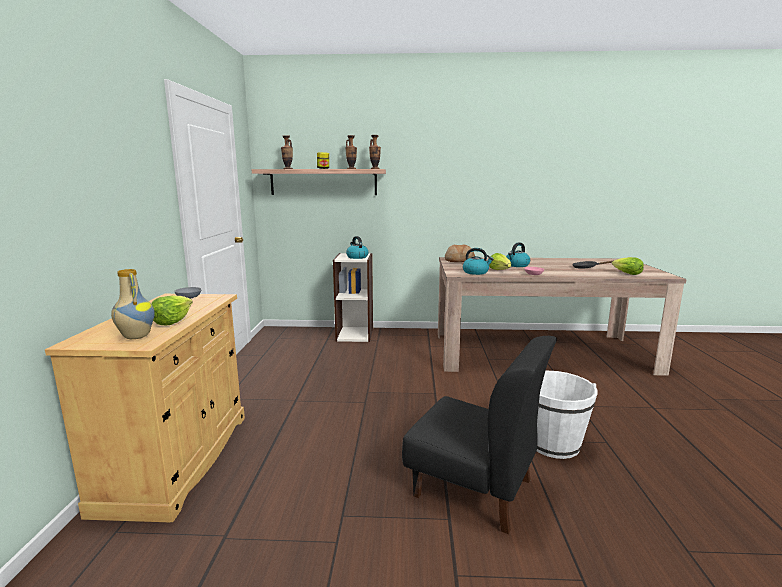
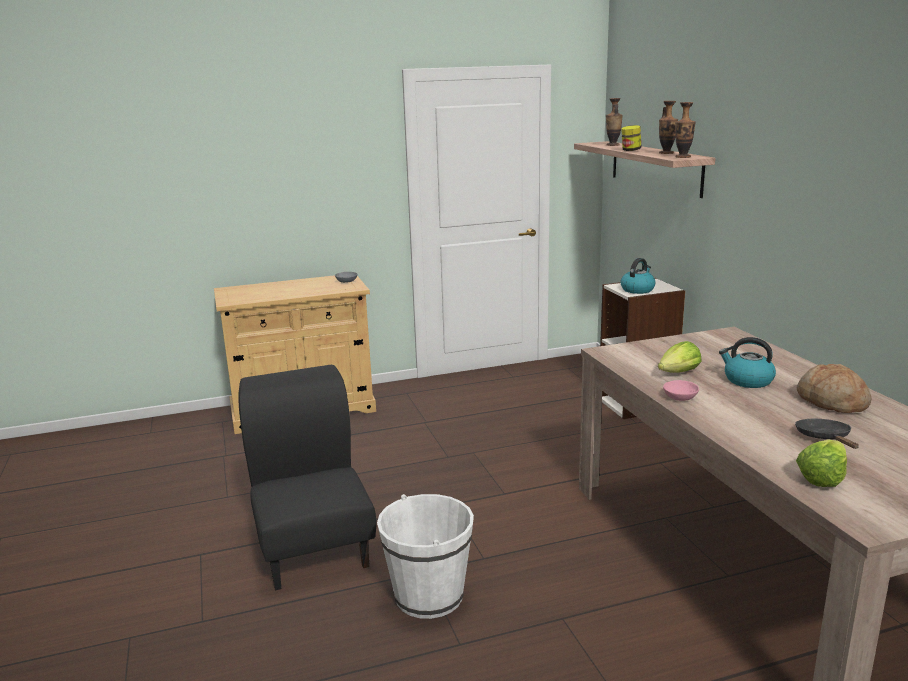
camera: 70 degrees right, 5 degrees up
(135, 337) = (241, 296): vase -> none
(172, 321) = (278, 294): lettuce -> none
(459, 260) = (720, 341): bread -> bread (831, 402)
(474, 488) = (314, 548): black chair -> black chair turned 150 degrees clockwise
(476, 272) = (636, 360): kettle -> none

